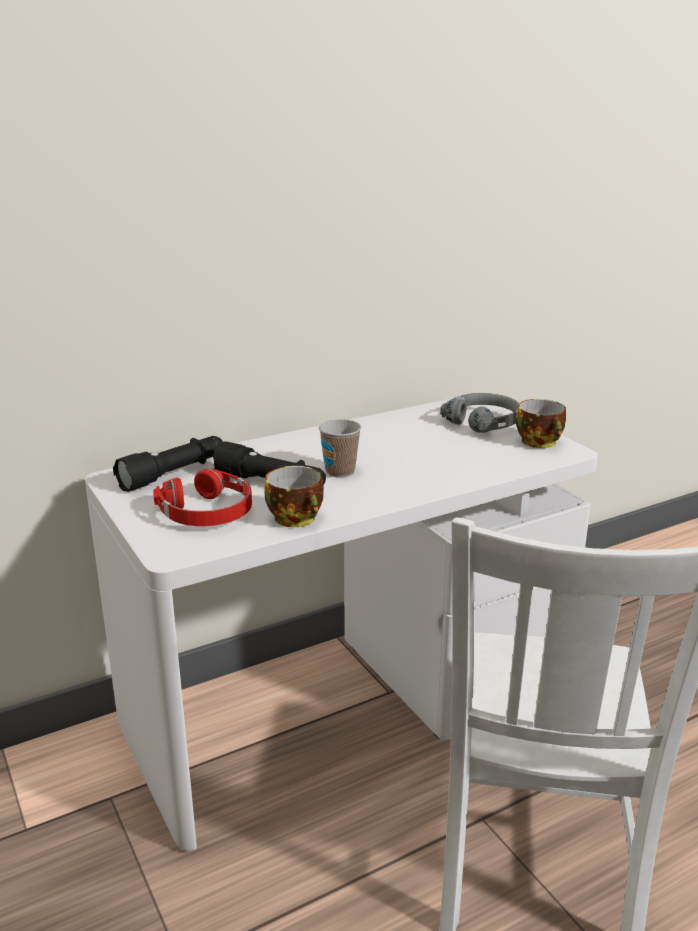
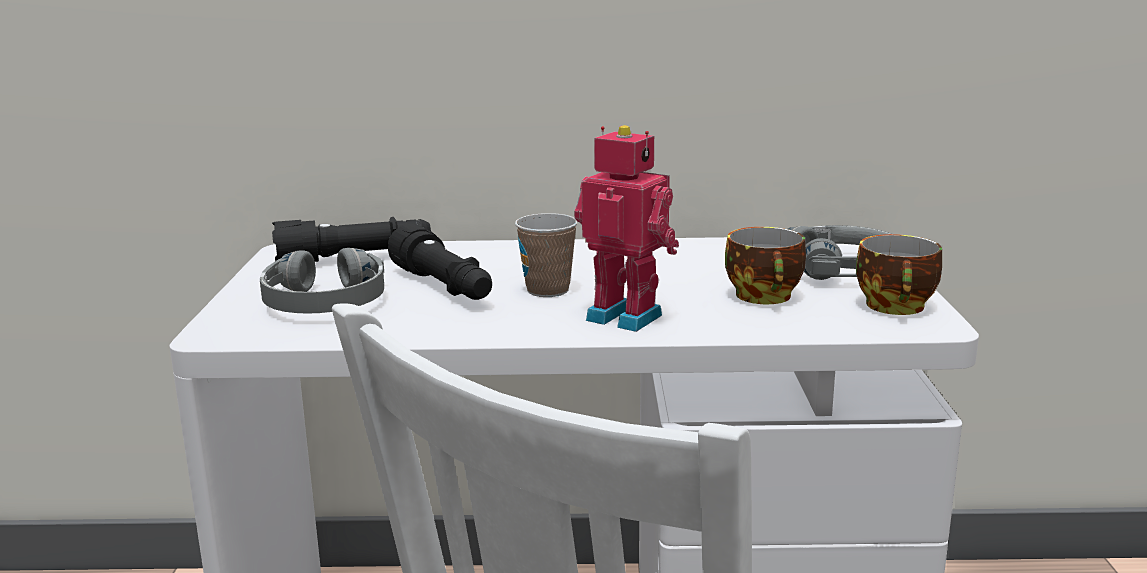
camera: 30 degrees right, 5 degrees down
(208, 512) = (325, 302): red headphones -> grey headphones
(298, 519) = (411, 330): cup -> cup (766, 297)
(411, 480) = (627, 316): none -> toy robot

